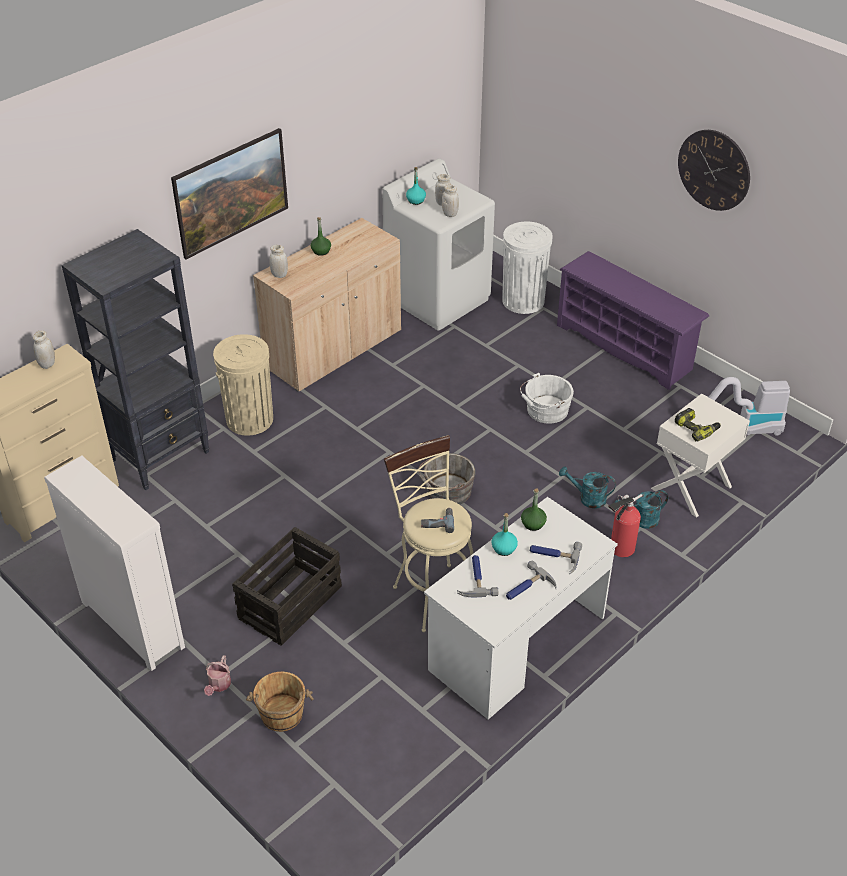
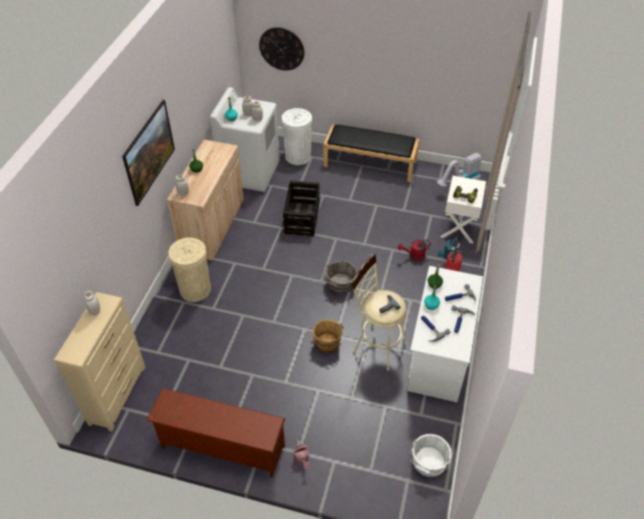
camera: 30 degrees left, 5 degrees up
(132, 623) = (221, 448): white dresser -> brown shoe rack
(161, 455) = (157, 336): black bookcase -> none
(281, 715) = (350, 457): brown bucket -> brown bucket (327, 343)
(290, 602) = (304, 389): crate -> crate (302, 217)
(545, 410) = (356, 216): white bucket -> white bucket (428, 463)
(587, 498) = (414, 256): turquoise watering can -> red watering can
(625, 347) = (370, 163): purple shoe rack -> black bench
(714, 170) = (412, 47): wall clock -> wall clock (281, 48)

